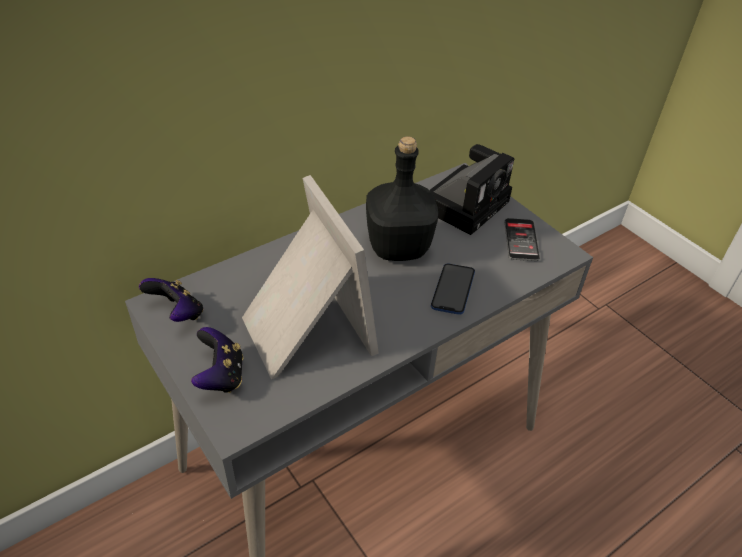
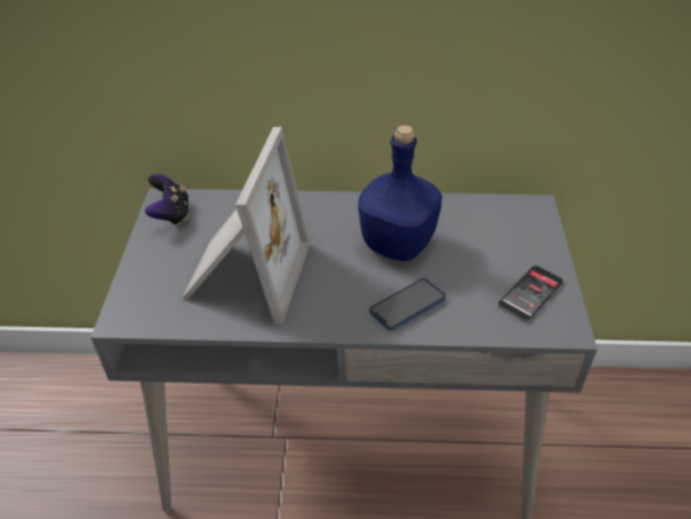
camera: 40 degrees right, 0 degrees up
(221, 376) = (151, 276): game controller -> none
(398, 248) = (397, 245): black bottle -> blue bottle
(467, 203) = (511, 234): camera -> none

